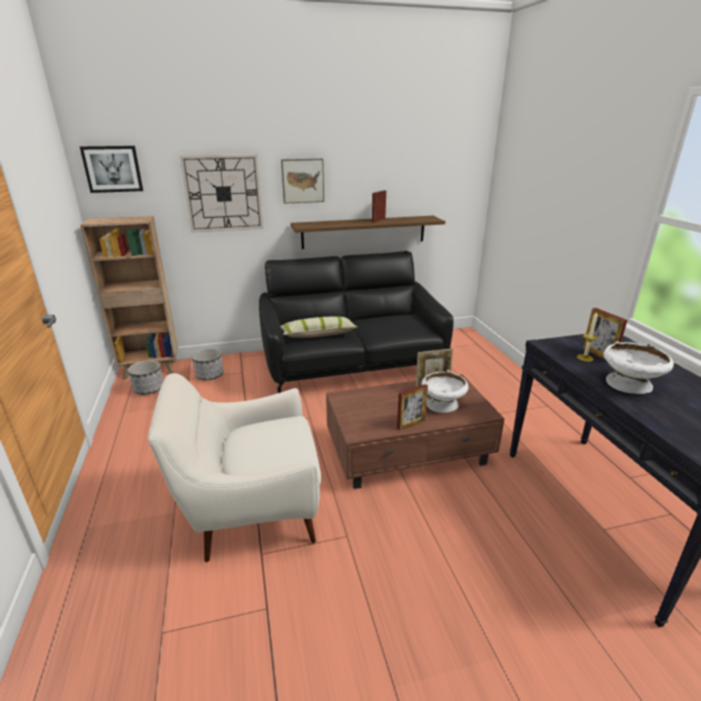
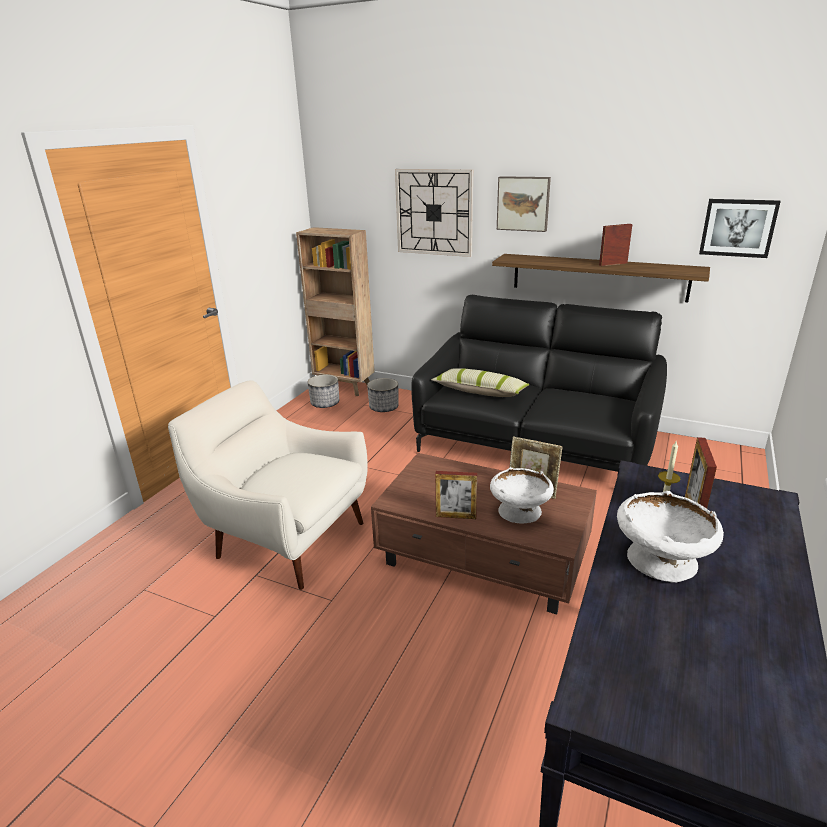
camera: 40 degrees right, 0 degrees up
(112, 169) = (338, 180): picture -> picture (738, 227)

